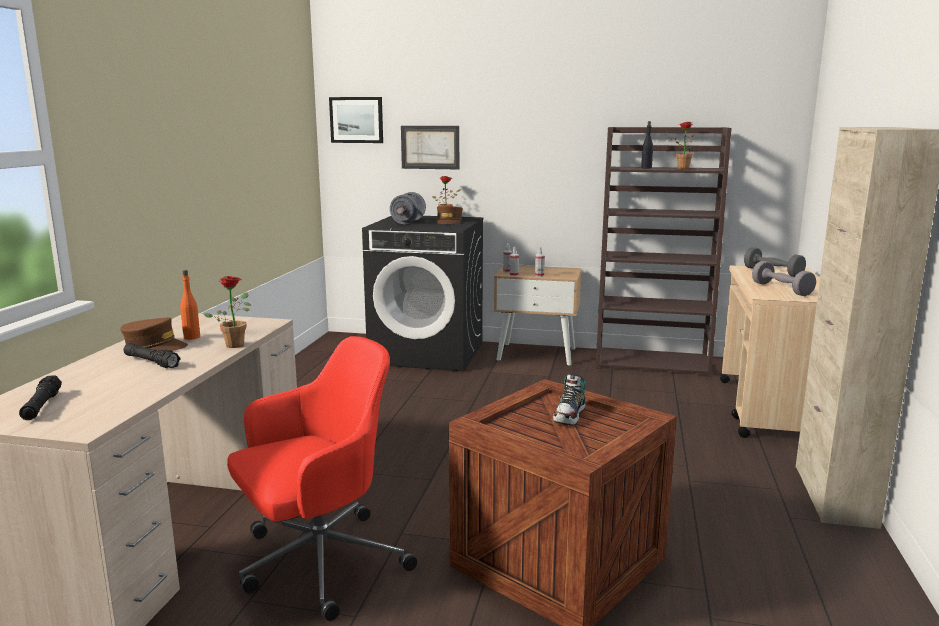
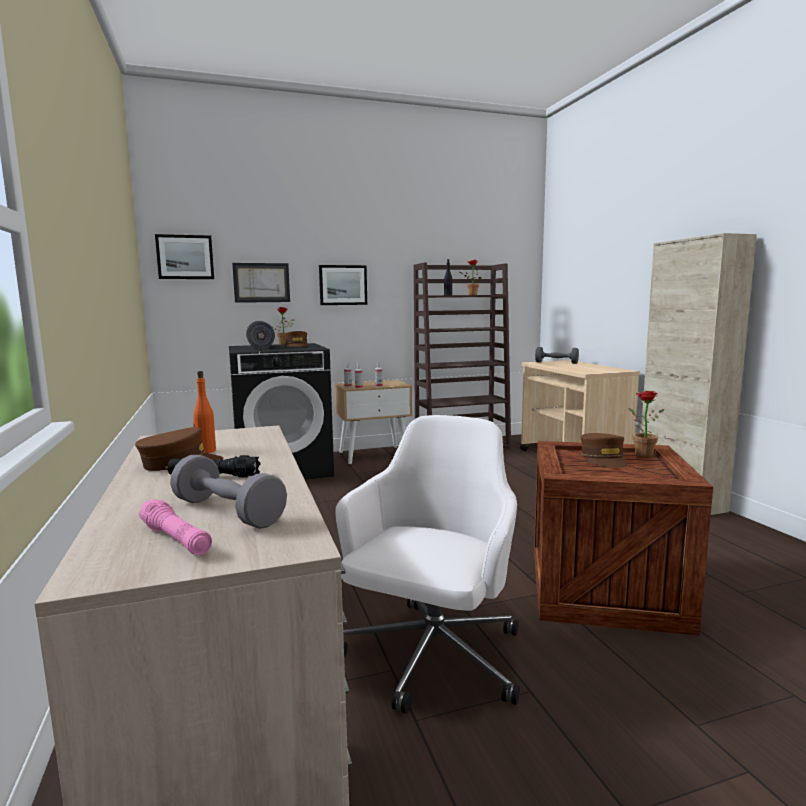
camera: 30 degrees left, 5 degrees down
(42, 406) = (175, 539): black flashlight -> pink flashlight
(235, 344) = (272, 448): potted plant -> potted plant (640, 455)
(318, 563) = (431, 658): red office chair -> white office chair
(520, 151) = (343, 285): none -> picture
(569, 416) = (603, 459): shoe -> brown cap
(781, 289) = (587, 369): grey dumbbell -> grey dumbbell (228, 512)

